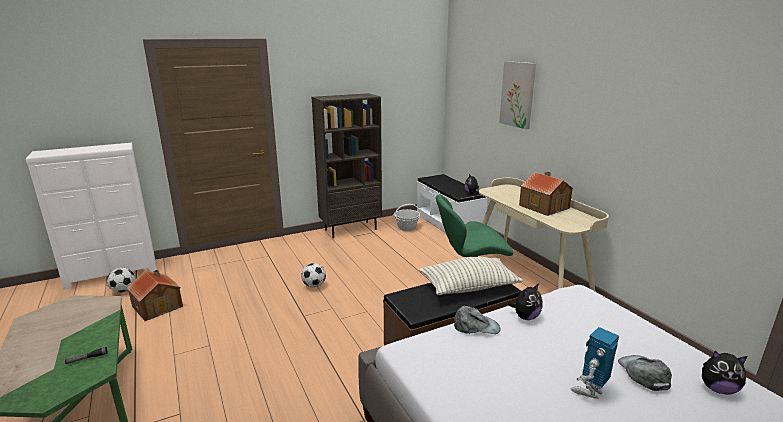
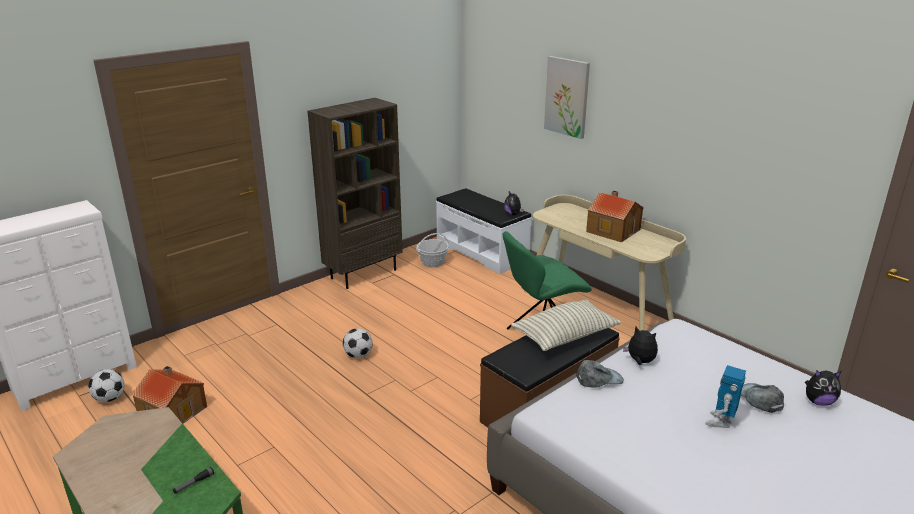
camera: 15 degrees left, 5 degrees up
(525, 317) = (640, 362): plush toy -> plush toy turned 90 degrees counterclockwise

